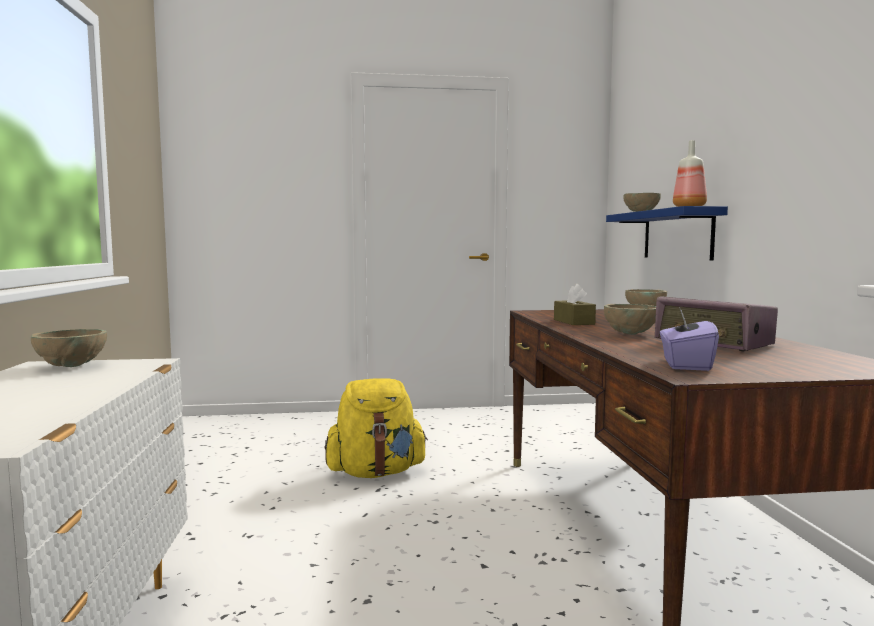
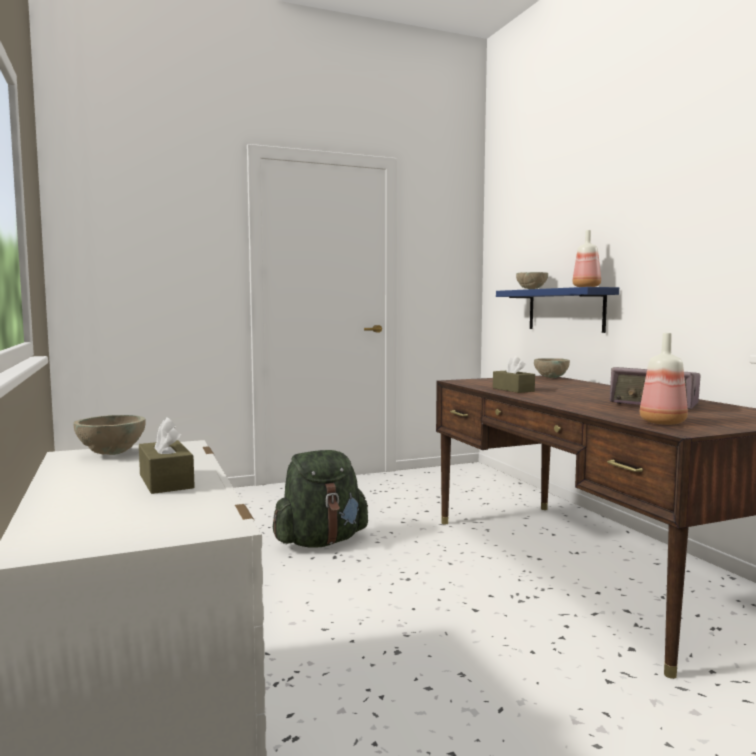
camera: 15 degrees left, 0 degrees up
(57, 395) = (166, 481): none -> brown tissue box
(376, 472) = (321, 541): yellow backpack -> green backpack
(630, 334) = (578, 399): beige bowl -> none
(685, 365) = (664, 422): purple tissue box -> bottle

